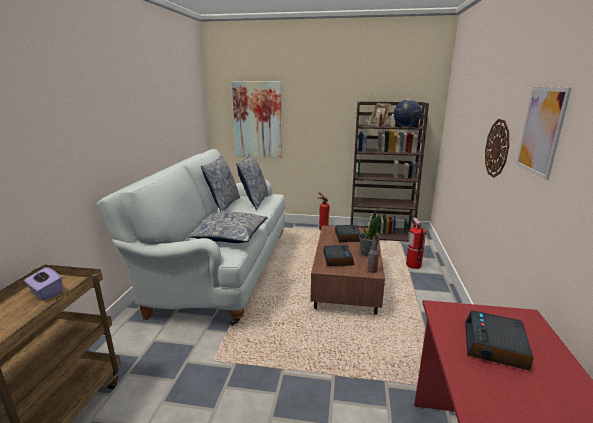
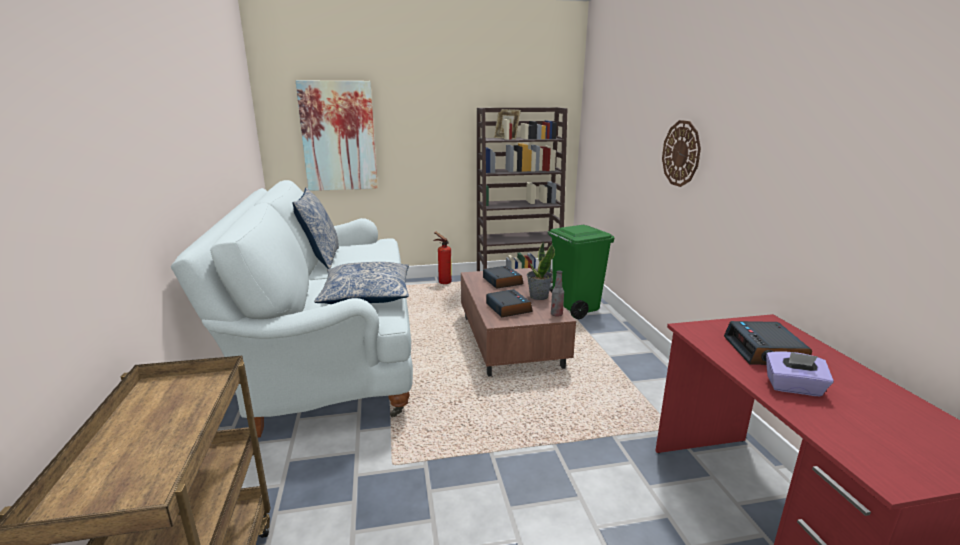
camera: 20 degrees left, 0 degrees up
(46, 292) = (170, 402): purple tissue box -> purple tissue box (793, 387)
(254, 201) = (363, 250): pillow -> none
(406, 126) = (541, 138): globe -> none
(413, 265) = (574, 308): fire extinguisher -> green trash can
(541, 131) = (746, 128): picture -> none

